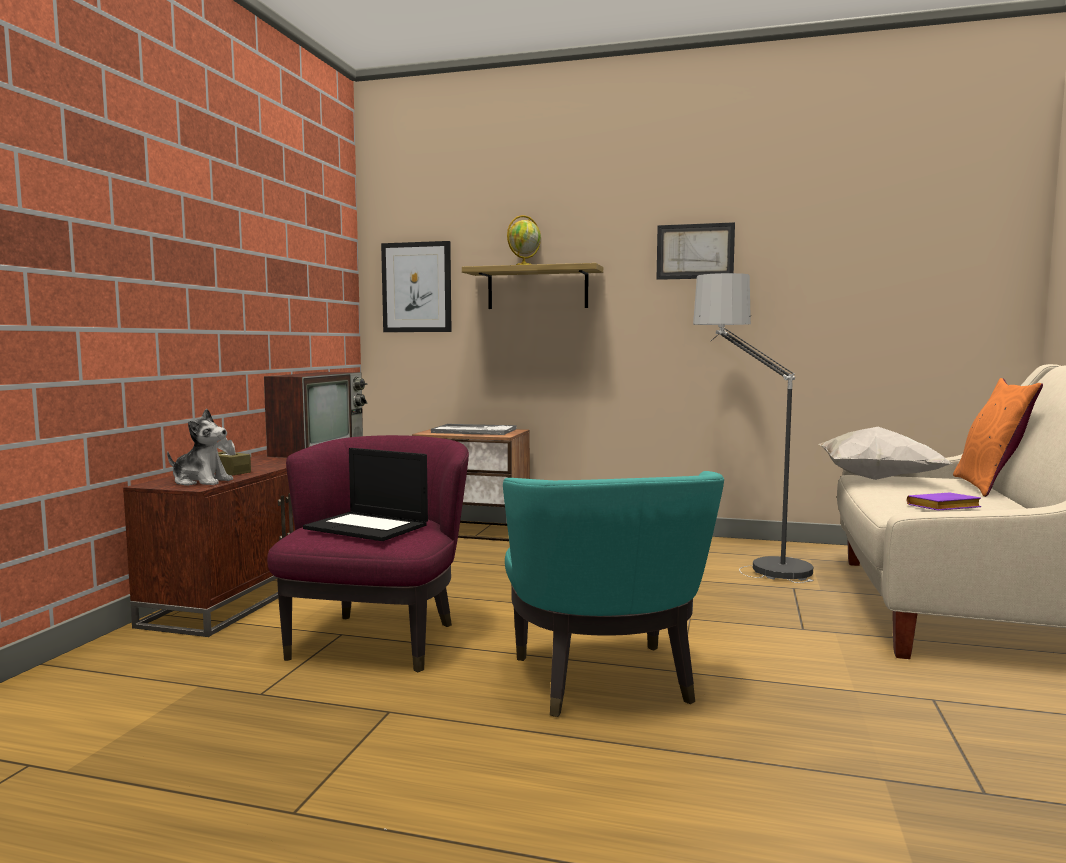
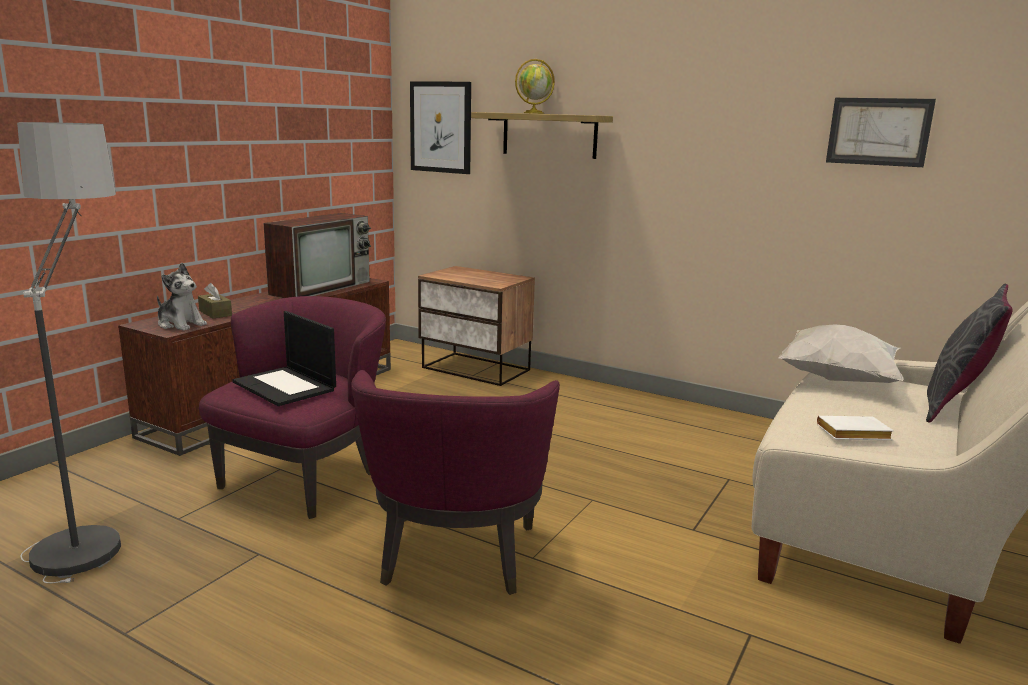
camera: 15 degrees right, 10 degrees up
(475, 431) = (479, 276): tray -> none
(606, 683) = (456, 558): turquoise armchair -> purple armchair
(695, 251) = (707, 104): picture -> picture (878, 131)
(746, 561) = (709, 439): floor lamp -> floor lamp (92, 523)
(943, 508) = (852, 434): purple book -> white book
(989, 487) = (956, 407): orange pillow -> grey pillow

